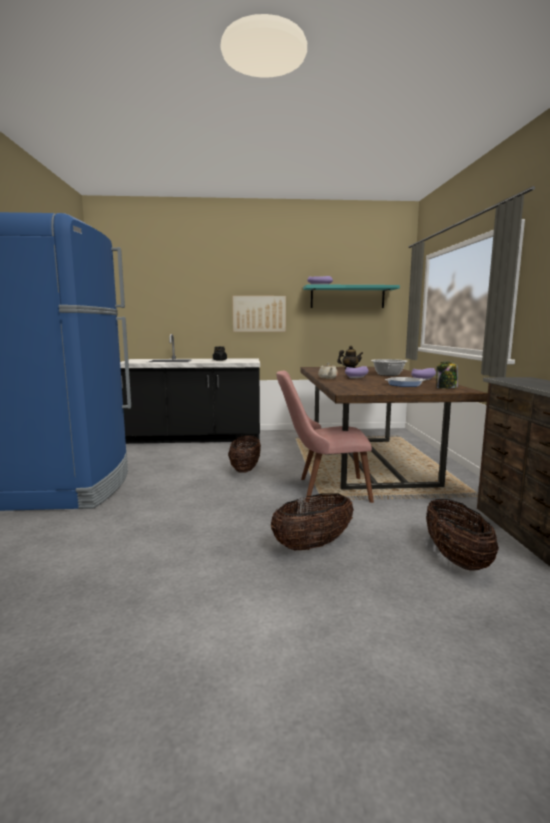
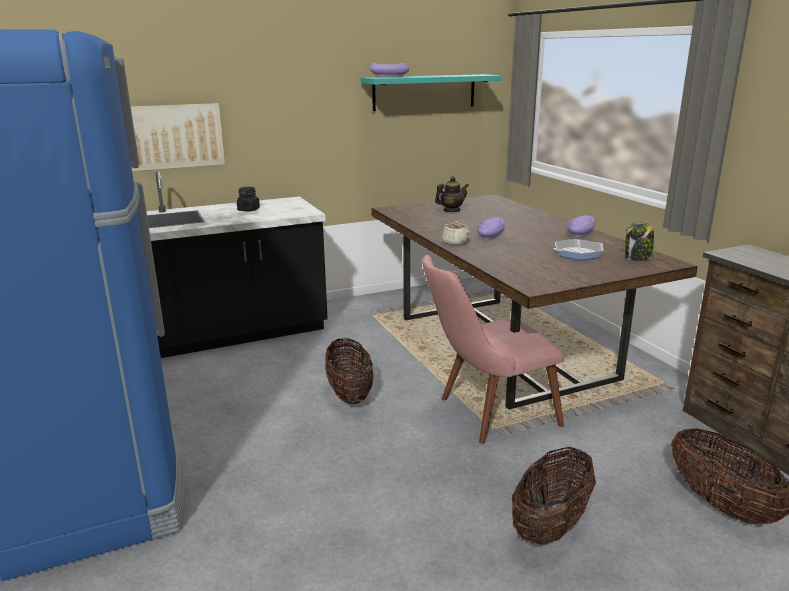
camera: 20 degrees left, 10 degrees up
(259, 313) = (295, 124): picture -> picture (174, 136)
(388, 374) = (521, 223): cooking pot -> none

